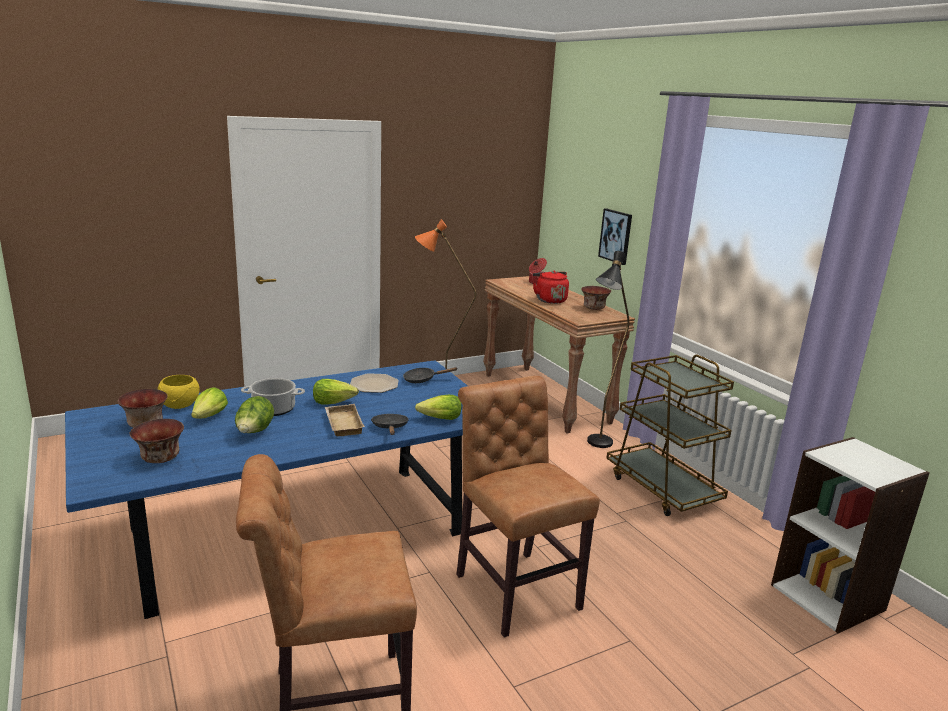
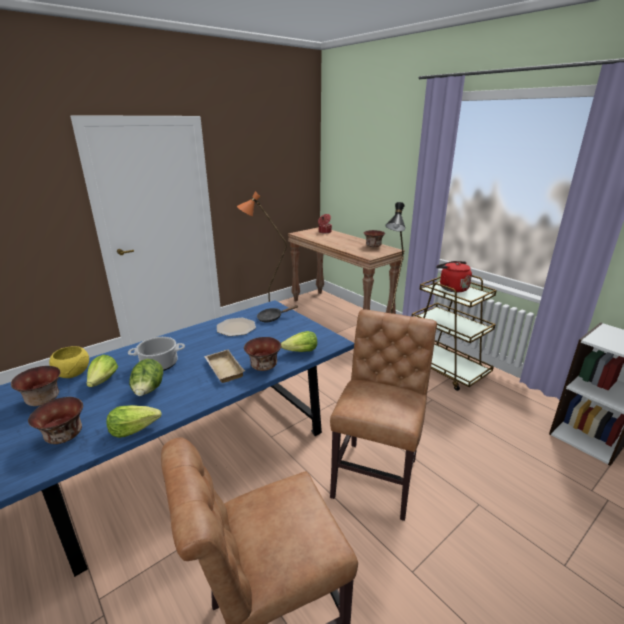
camera: 10 degrees left, 5 degrees up
(333, 402) = (208, 349): lettuce -> lettuce (134, 429)
(390, 428) = (264, 366): black frying pan -> bowl
(513, 588) = (376, 474): brown chair -> brown chair turned 60 degrees clockwise
(549, 300) = (340, 243): red kettle -> red kettle (451, 288)
(616, 236) = (384, 192): picture -> none

